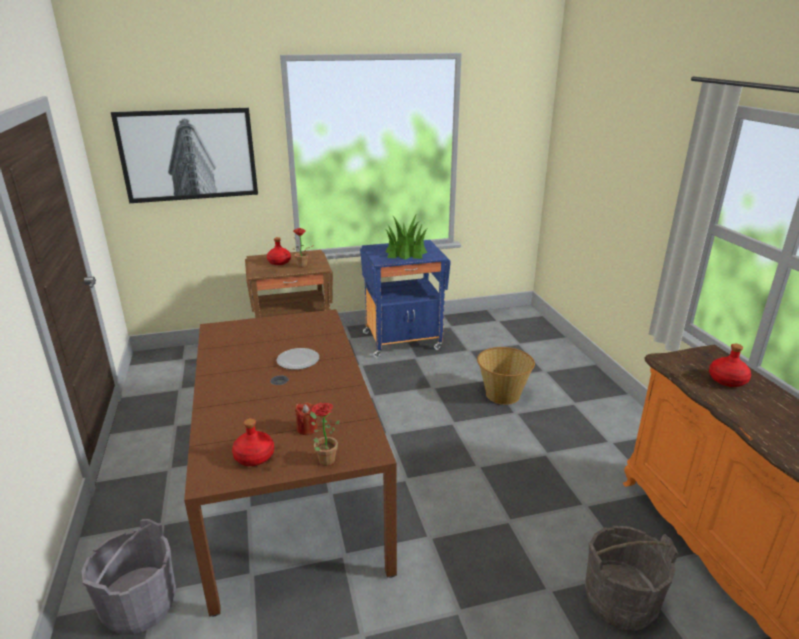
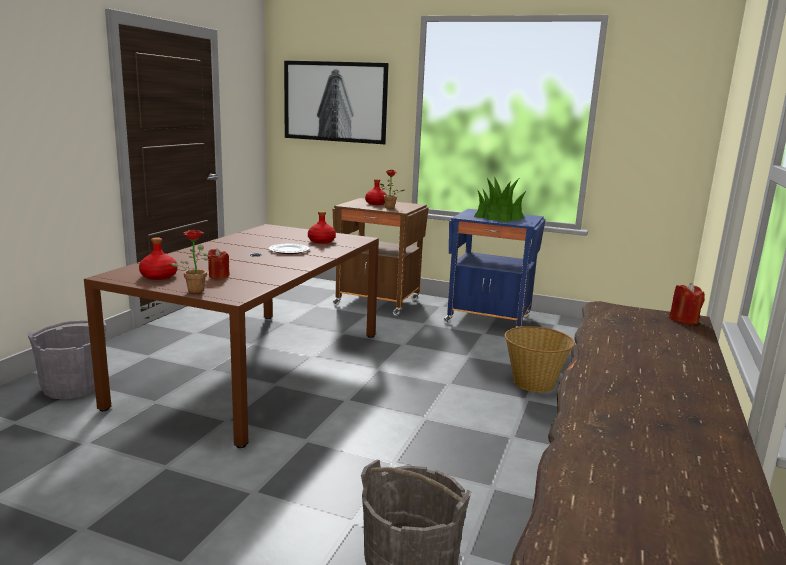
camera: 35 degrees right, 10 degrees down
(713, 355) = (683, 320): none -> red candle
(727, 380) = (653, 335): red bottle -> red bottle (322, 241)

